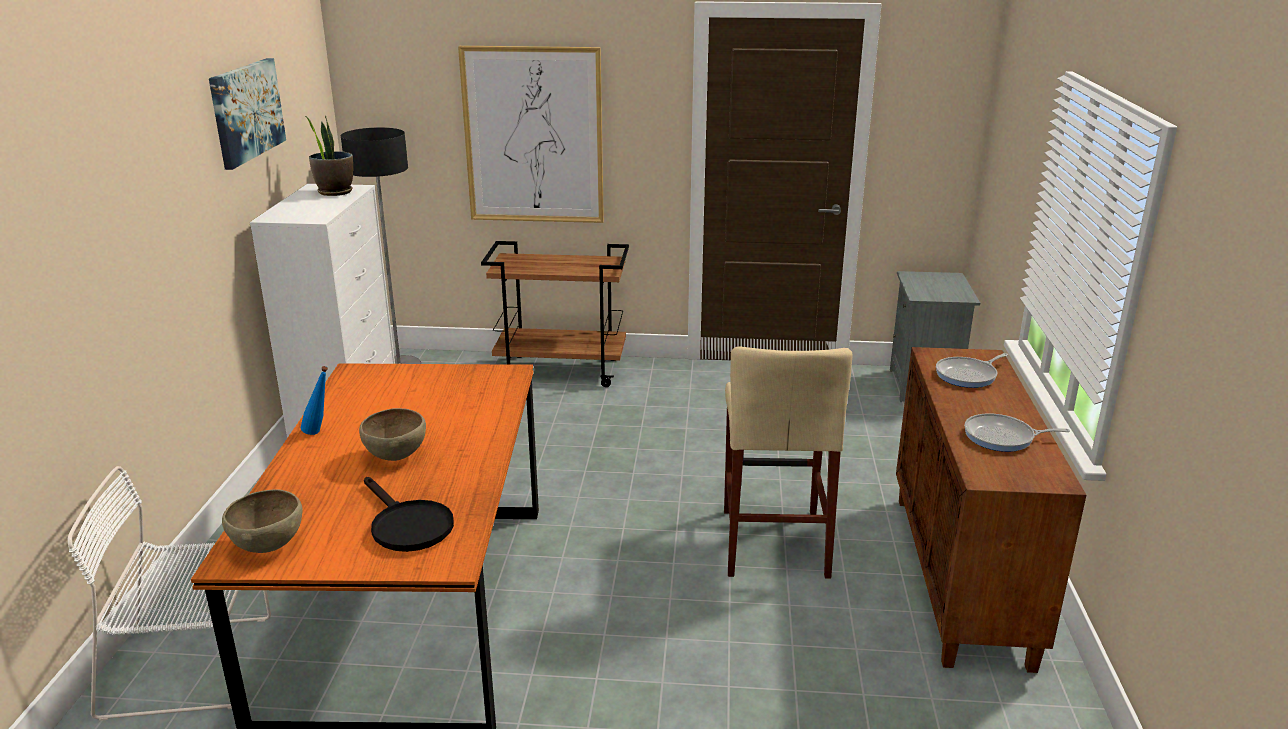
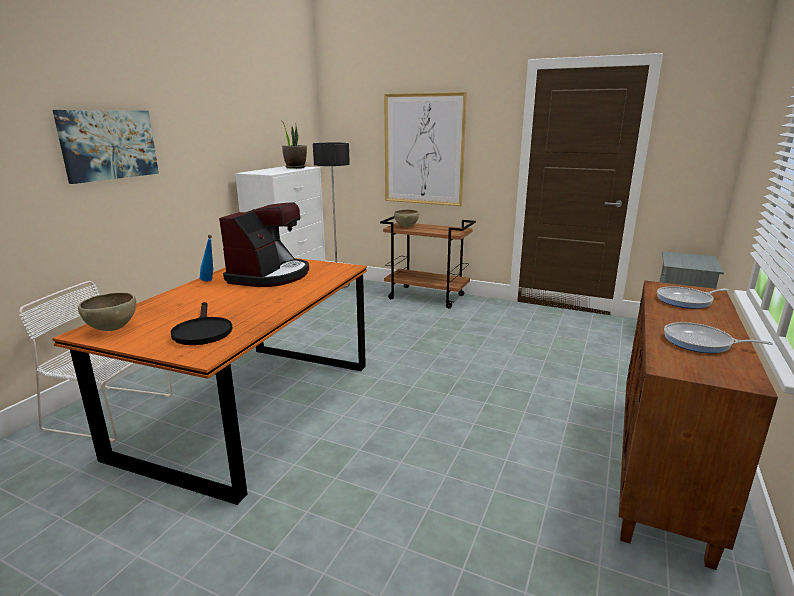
camera: 20 degrees right, 5 degrees down
(246, 111) = (245, 112): picture -> picture (109, 144)
(396, 457) = (238, 297): brown bowl -> brown bowl (406, 227)
(405, 408) = (270, 276): none -> coffee machine
(774, 542) = (514, 414): beige stool -> none

